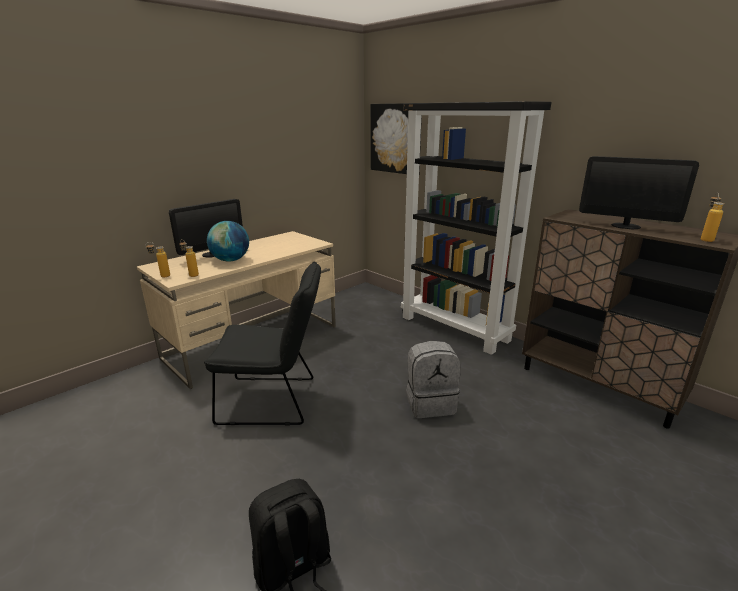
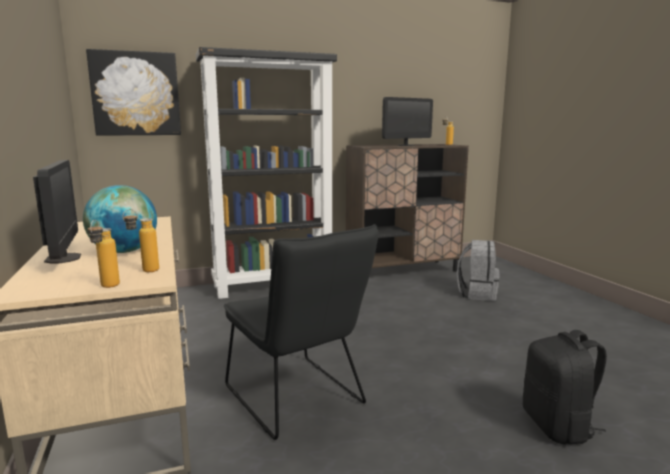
camera: 65 degrees left, 10 degrees down
(275, 400) = (298, 399): black chair -> black chair turned 120 degrees clockwise
(430, 403) = (377, 323): grey backpack -> grey backpack (477, 294)

